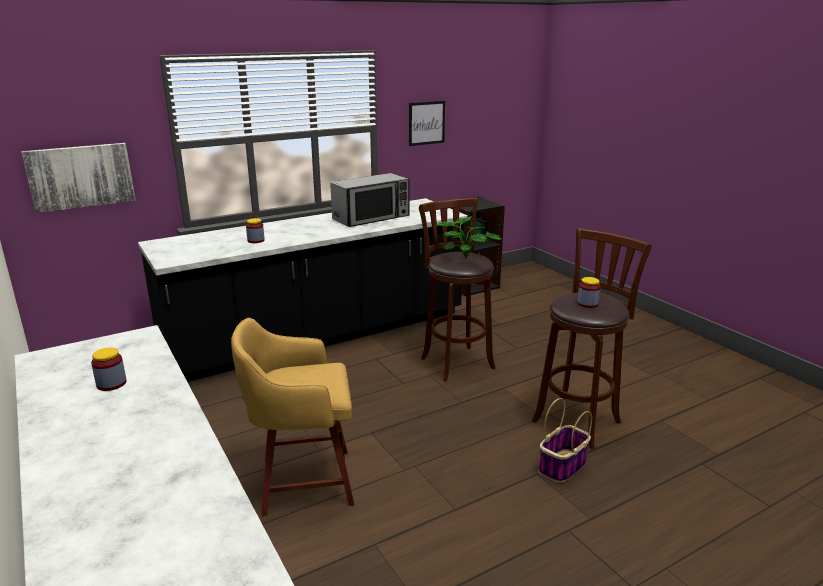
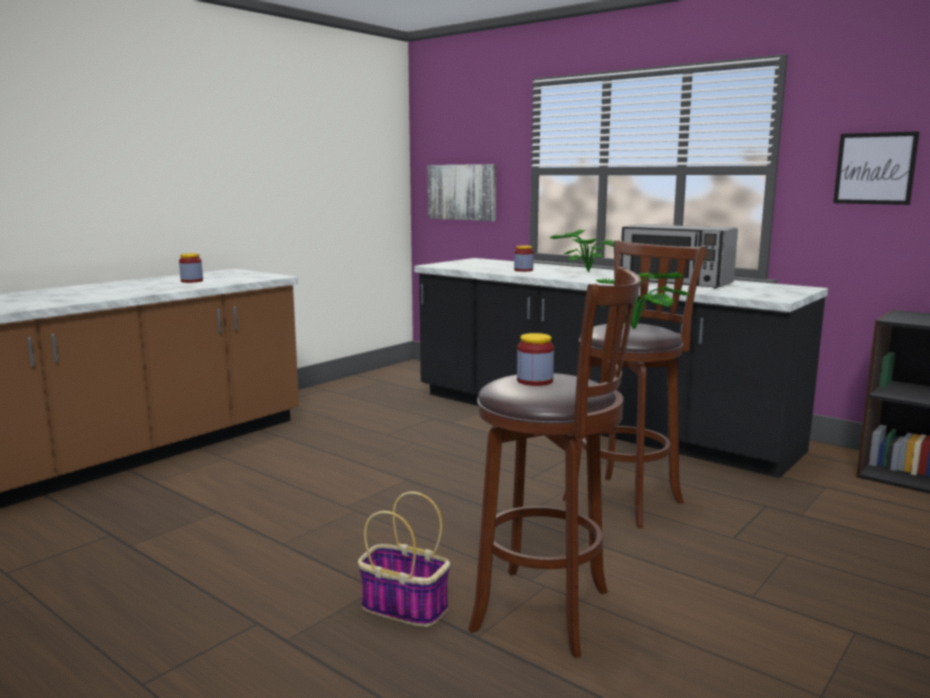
camera: 70 degrees right, 10 degrees down
(290, 226) = (586, 271): none -> potted plant
(303, 481) = (305, 466): yellow stool -> none

